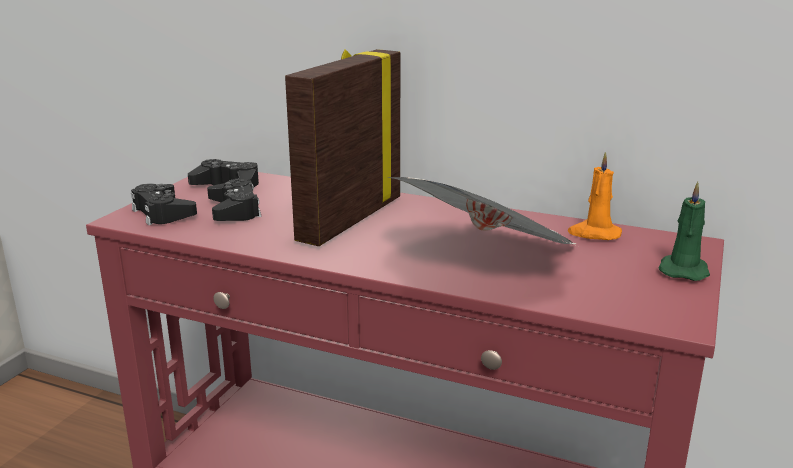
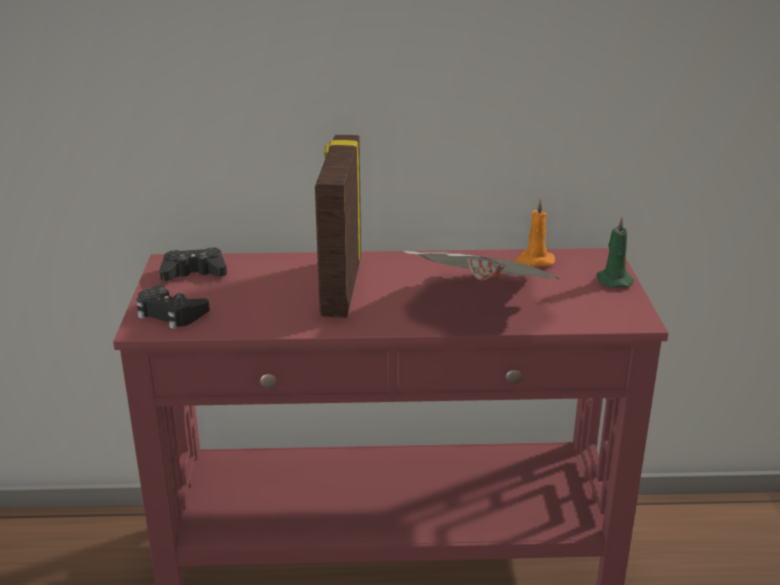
camera: 25 degrees left, 5 degrees up
(234, 210) = (233, 298): black game controller -> none

